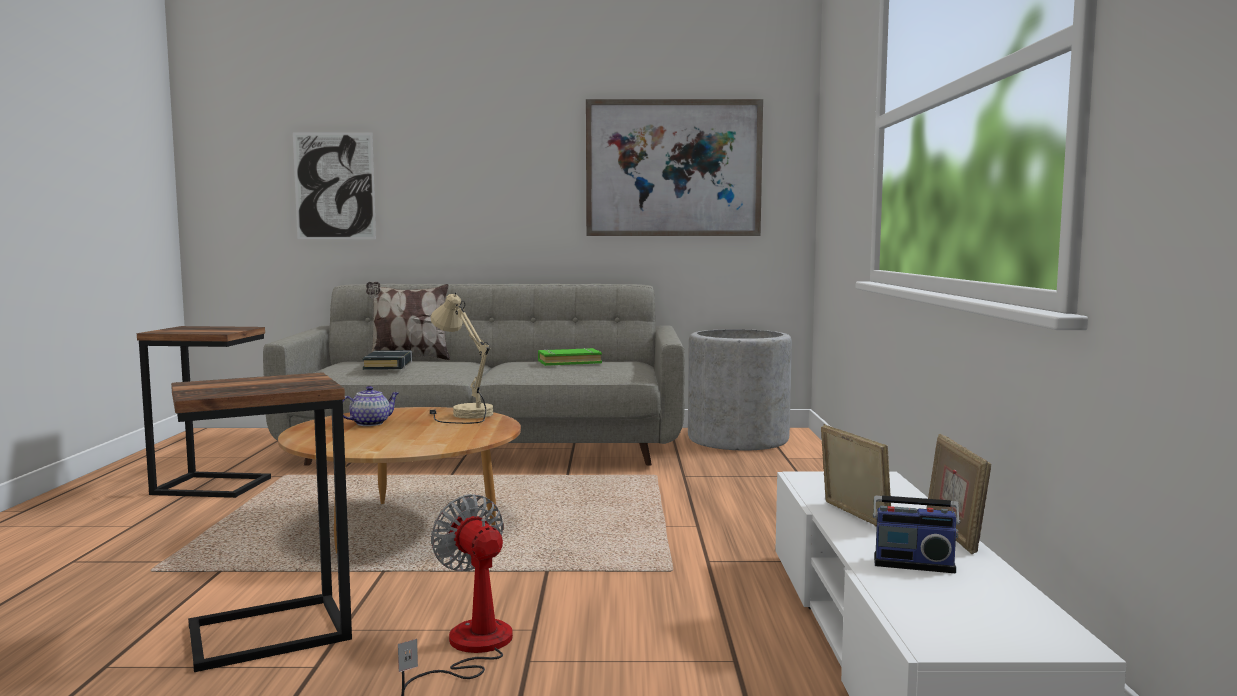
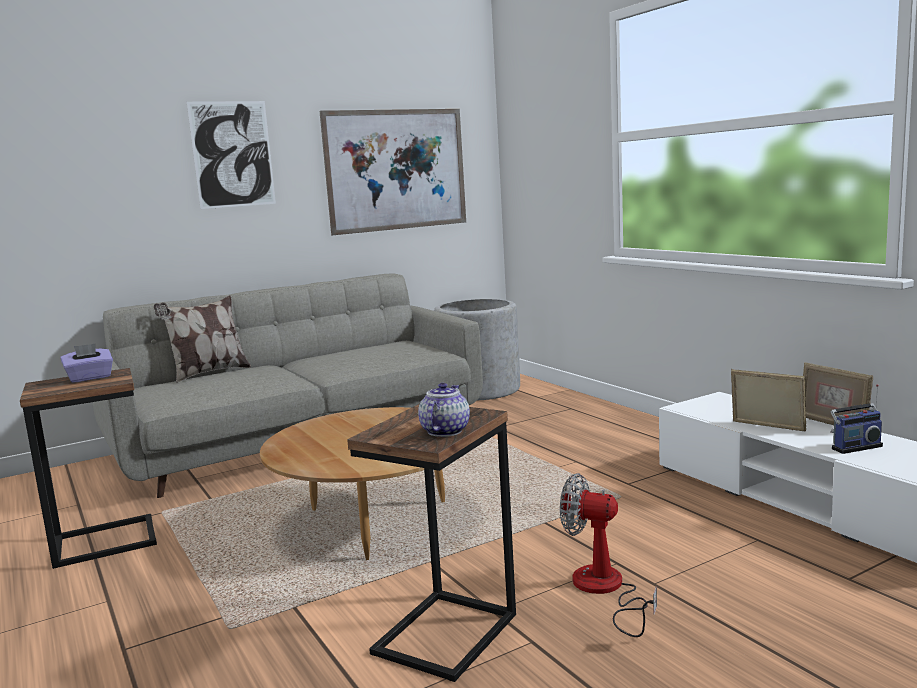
camera: 30 degrees left, 5 degrees up
(218, 328) = (90, 378): none -> purple tissue box
(334, 186) = (76, 207): picture -> picture (232, 154)
(370, 423) = (330, 439): teapot -> teapot (445, 431)
(388, 365) = (219, 383): black book -> none
(459, 416) = (383, 416): beige table lamp -> none
(569, 362) = (369, 351): green book -> none

